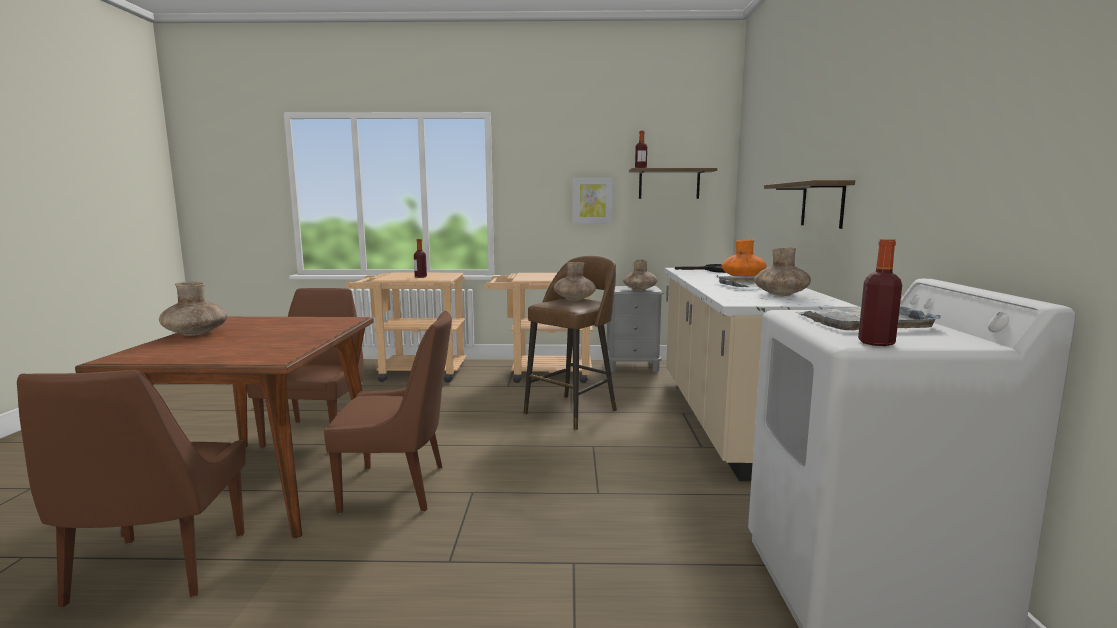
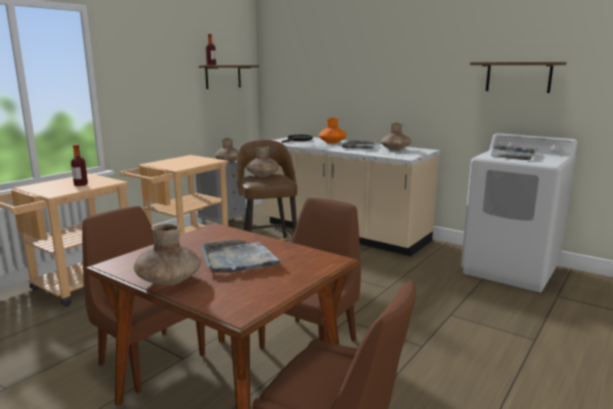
camera: 55 degrees left, 5 degrees up
(260, 337) = (238, 259): none -> grey tray
(592, 200) = (176, 92): picture -> none
(822, 204) = (389, 96): shelf -> shelf (518, 77)
(876, 343) = (553, 162): bottle -> none

